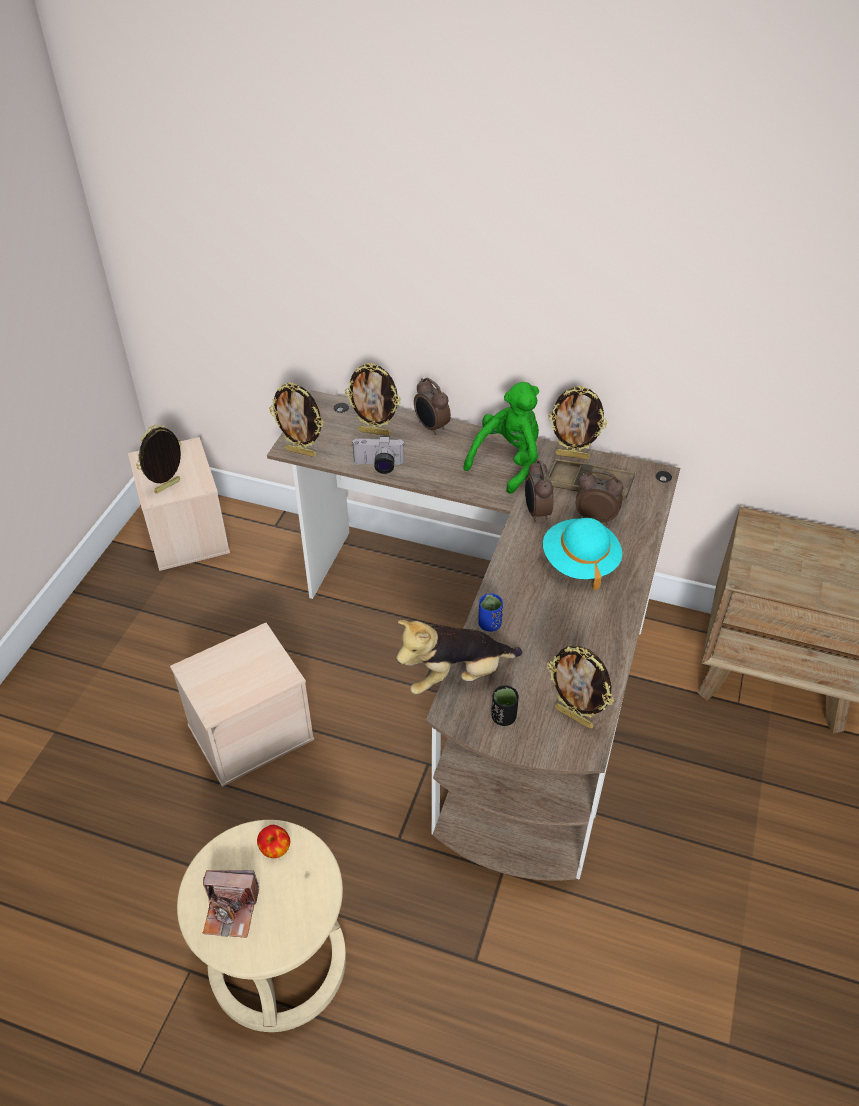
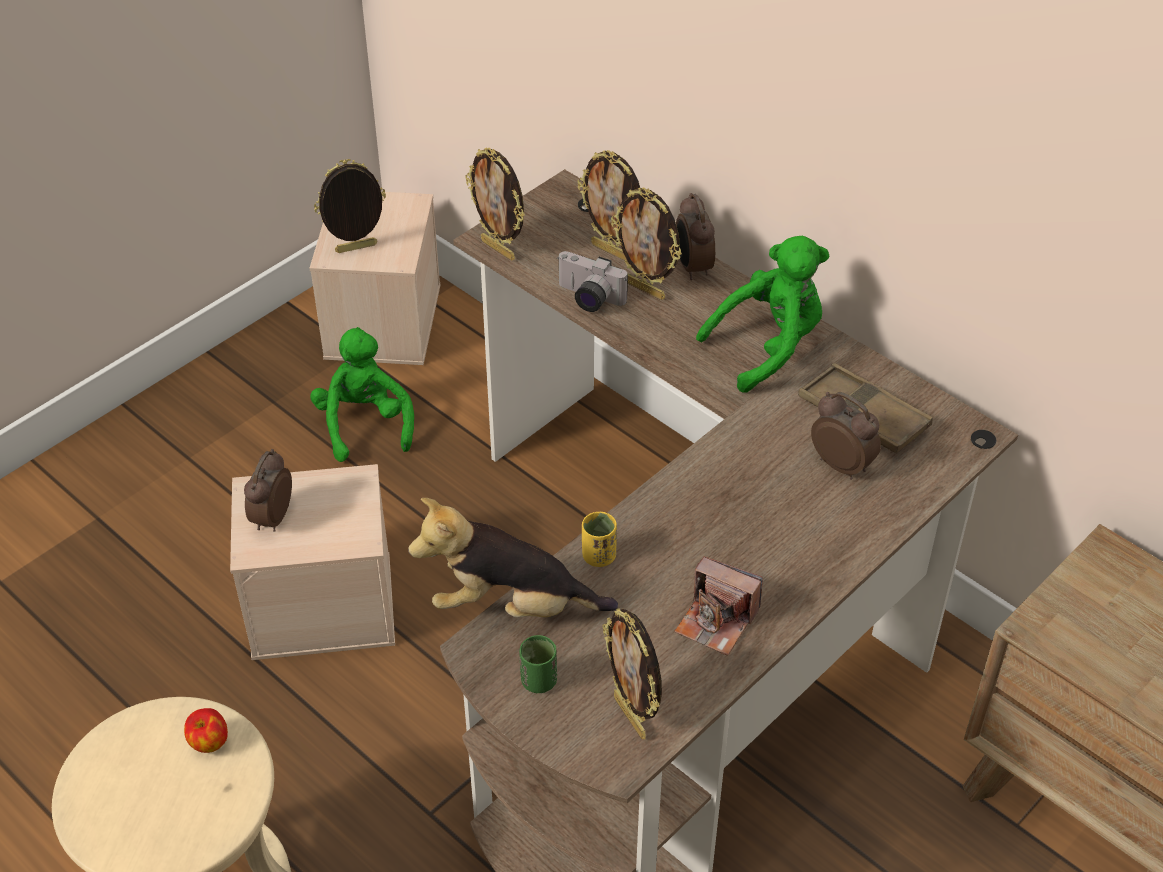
camera: 25 degrees right, 0 degrees up
(212, 603) = (365, 424): none -> green plush toy
(231, 911) = (118, 792): camera -> camera (717, 621)
(489, 624) = (599, 556): blue cup -> yellow cup
(503, 717) = (538, 681): black cup -> green cup
(536, 512) = (761, 429): alarm clock -> alarm clock (271, 518)
(572, 455) = (867, 367): picture frame -> picture frame (645, 289)
(579, 562) = (777, 517): turquoise hat -> none

